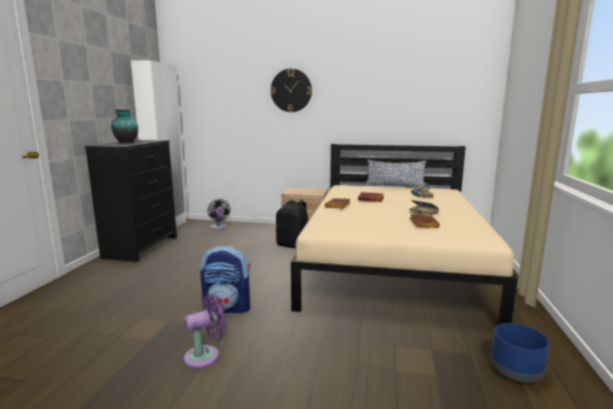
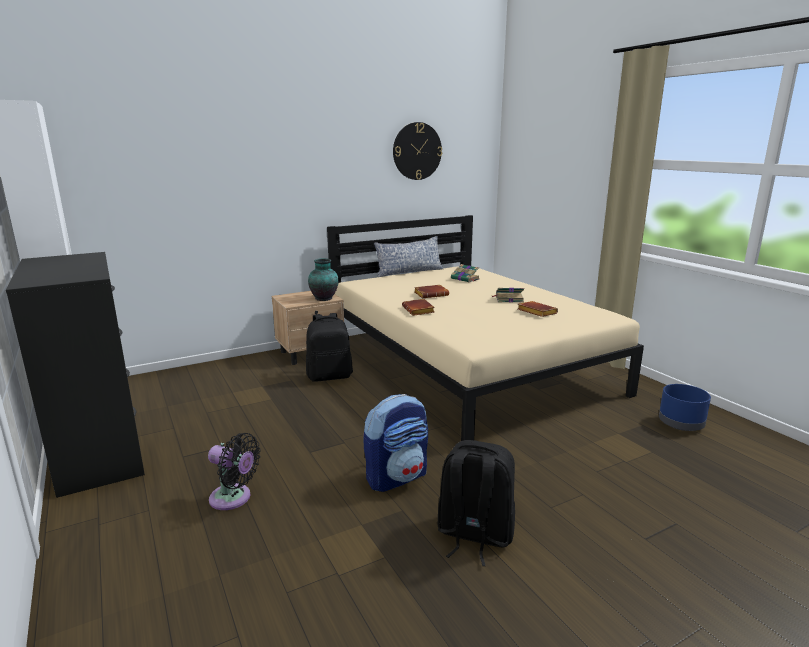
camera: 40 degrees left, 5 degrees up
(126, 143) = (58, 269): vase -> vase (324, 299)
(205, 356) = (474, 535): purple fan -> black backpack
(218, 227) = (175, 382): black fan -> black fan (233, 498)
(291, 90) = (260, 152): wall clock -> wall clock (417, 151)

